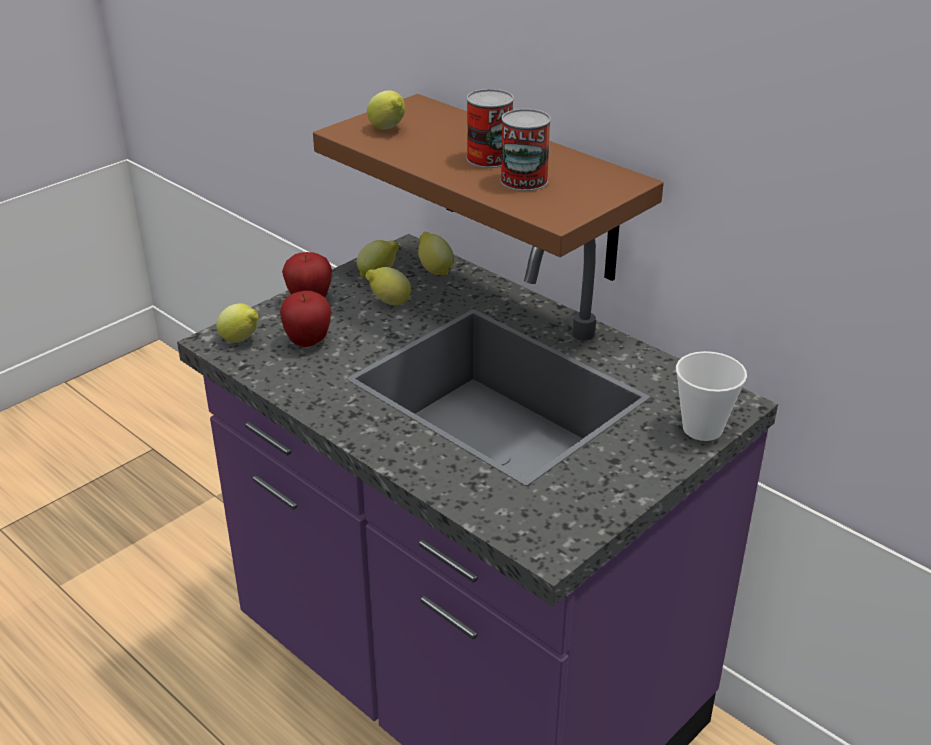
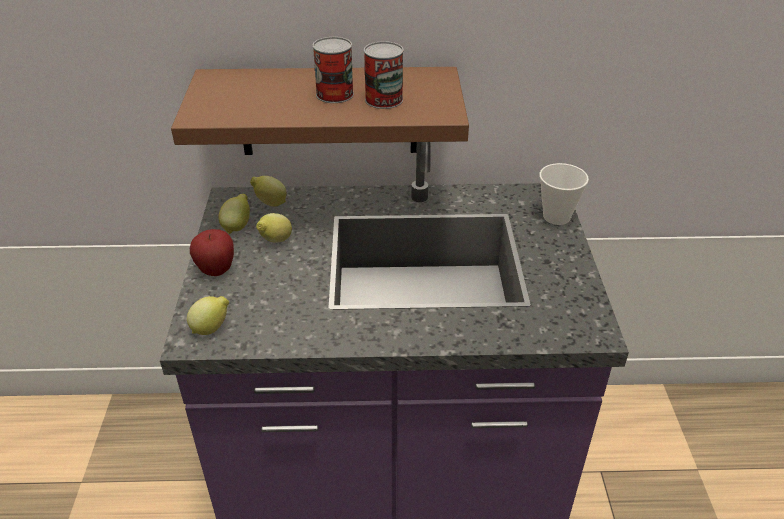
camera: 45 degrees left, 5 degrees up
(308, 342) = (263, 300): apple -> none
(388, 129) = (227, 103): lemon -> none

